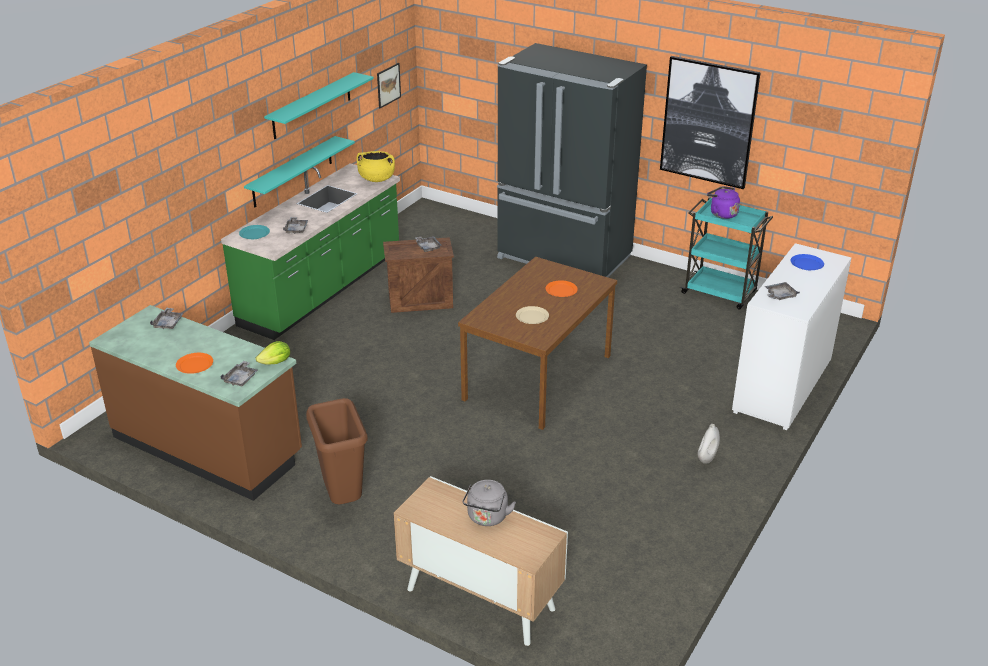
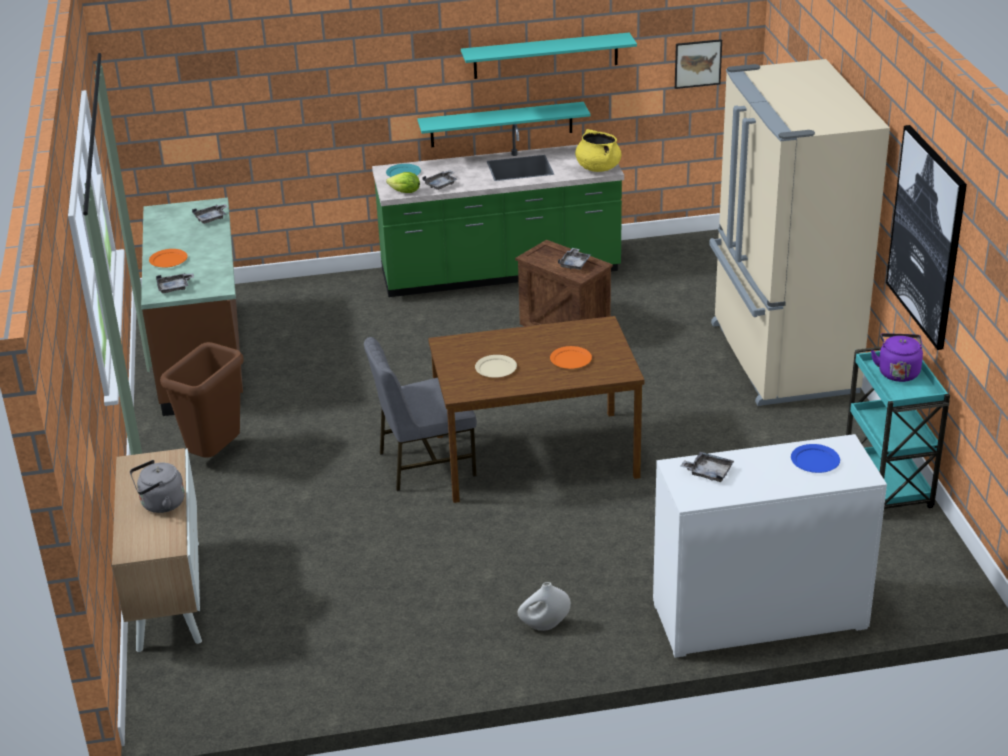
camera: 50 degrees right, 0 degrees up
(276, 362) = (217, 288): lettuce -> lettuce (405, 192)
(485, 419) = (425, 463): none -> grey chair
(563, 258) = (780, 358): black fridge -> beige fridge

